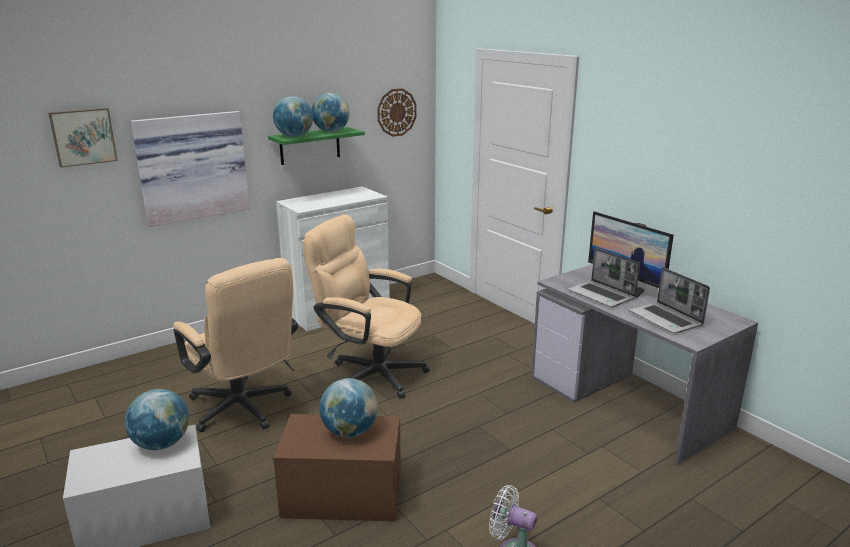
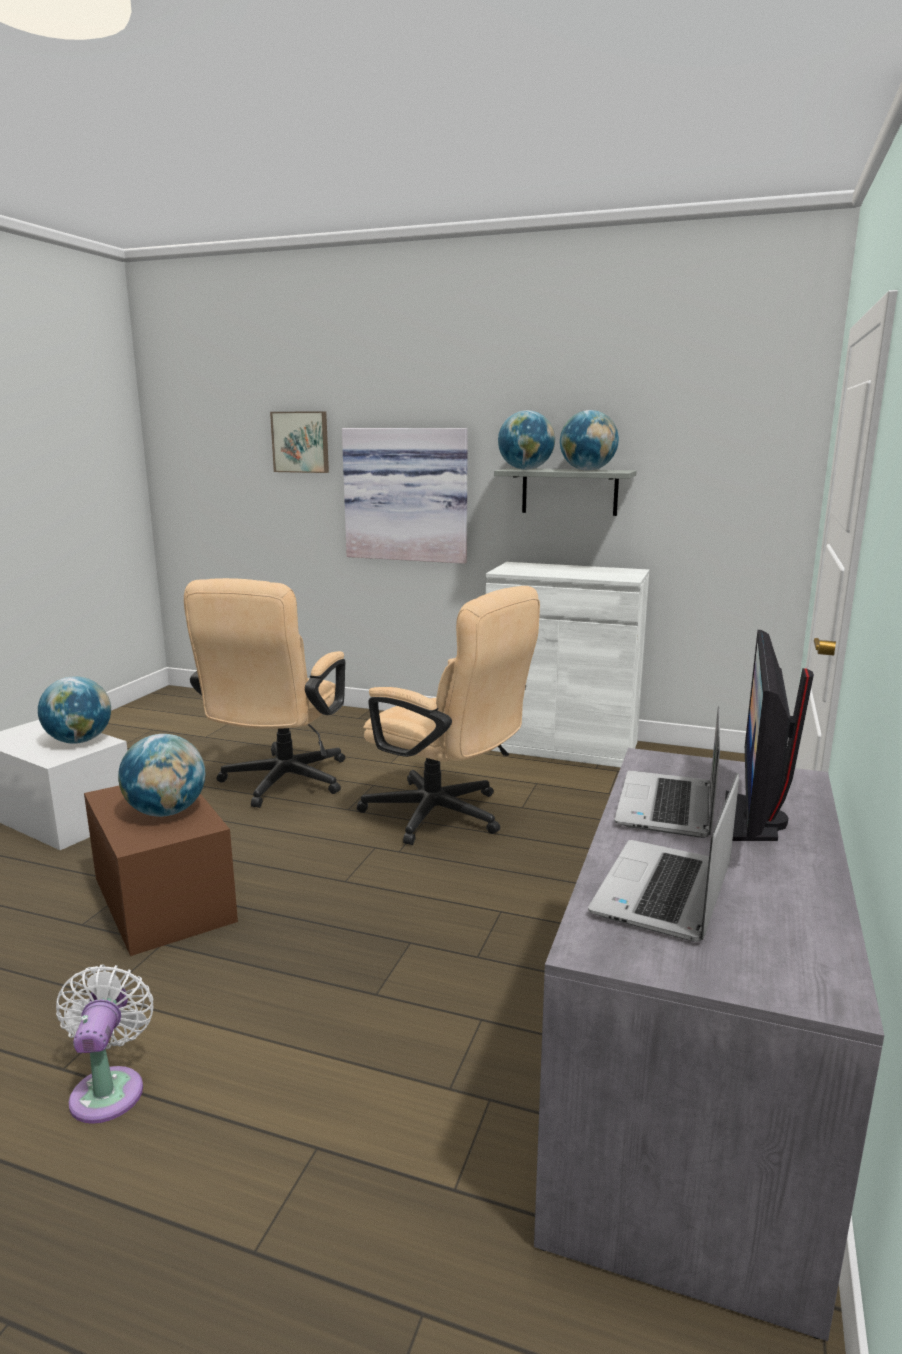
camera: 55 degrees right, 5 degrees down
(310, 146) = (569, 491): green shelf -> grey shelf
(370, 372) = (445, 817): beige office chair -> beige office chair turned 135 degrees clockwise
(396, 112) = (735, 457): wall clock -> none

